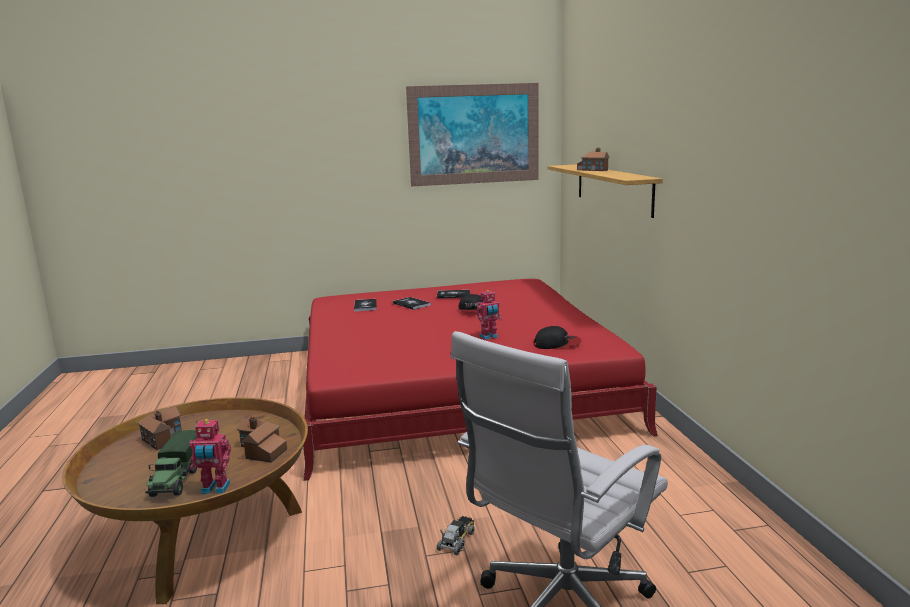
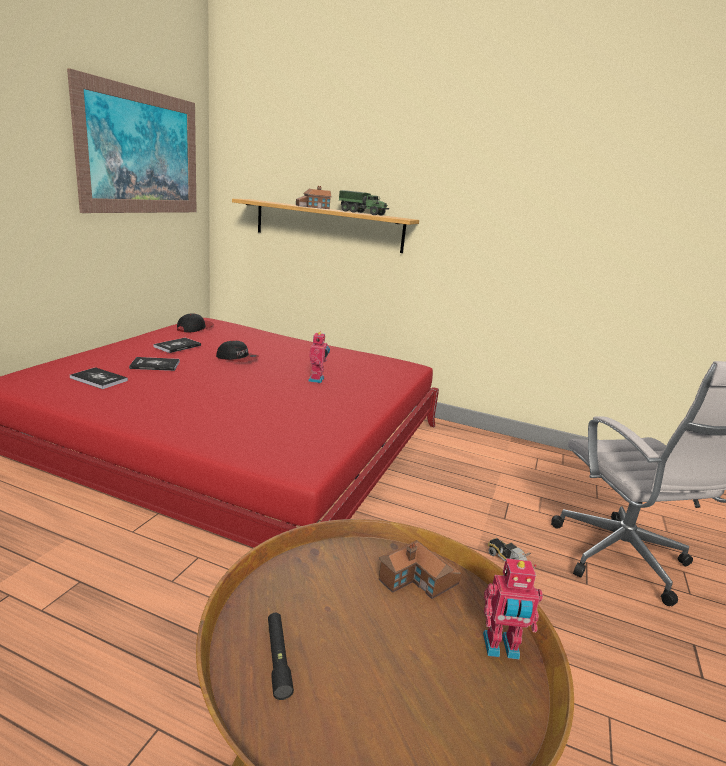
camera: 60 degrees left, 5 degrees up
(162, 437) = (278, 659): toy house -> black flashlight
(177, 479) = (448, 678): toy truck -> toy truck (363, 213)
(215, 489) = (501, 648): toy robot -> toy robot turned 60 degrees clockwise
(557, 344) = (375, 372): cap -> cap (195, 328)

